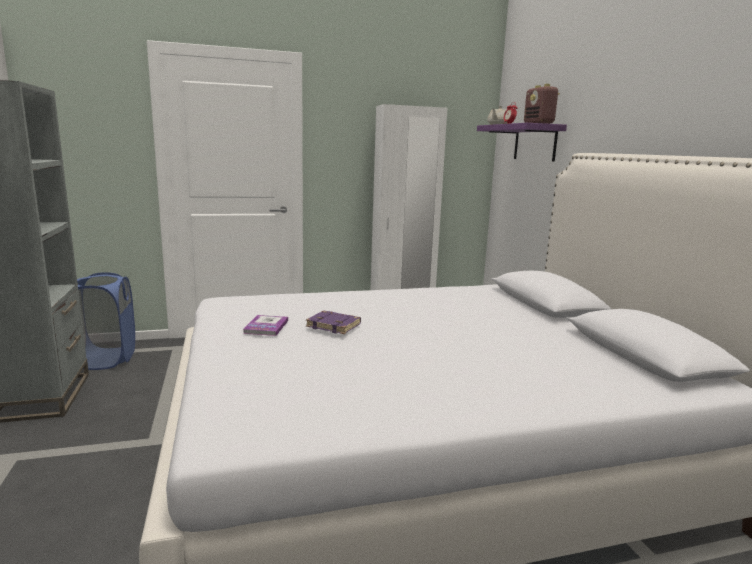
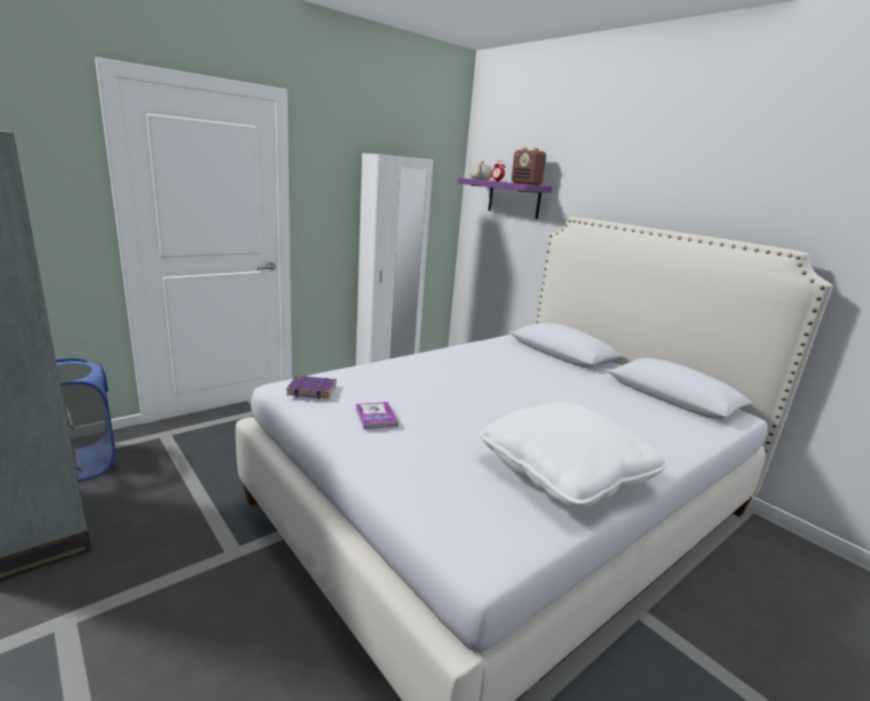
camera: 25 degrees left, 5 degrees up
(334, 326) = (436, 405): purple book -> purple book (312, 390)
(396, 396) = (565, 473): none -> white pillow

